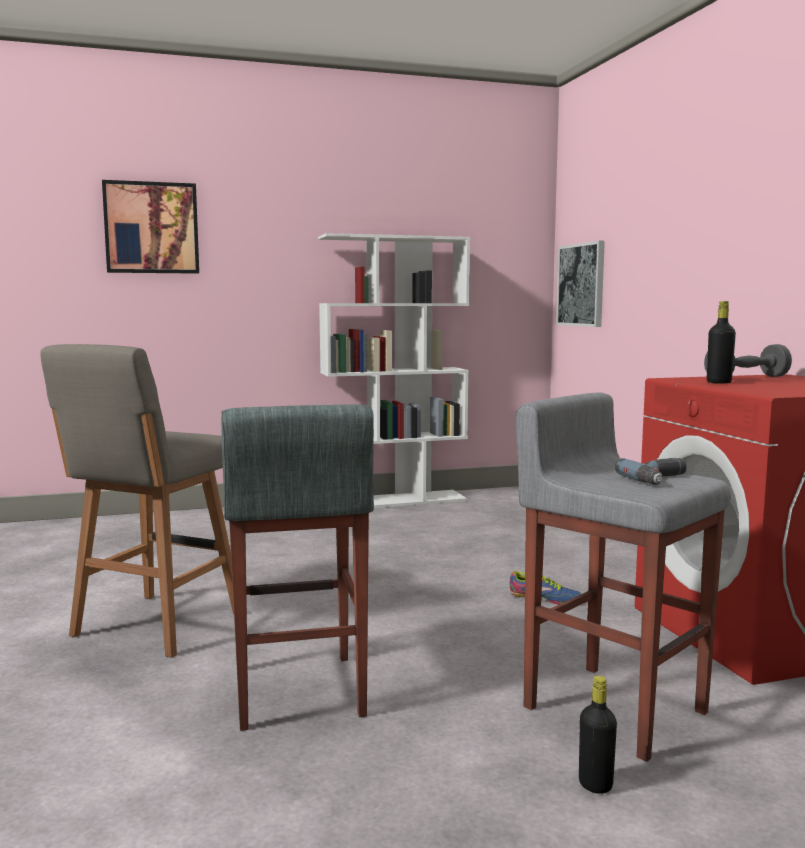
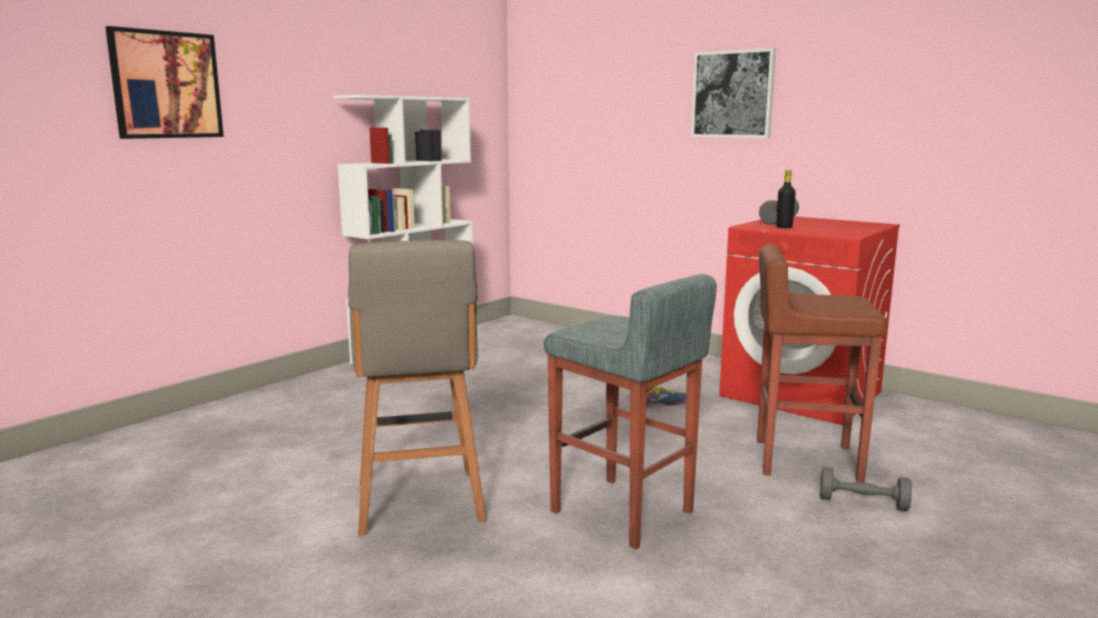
camera: 35 degrees left, 5 degrees up
(581, 285) = (549, 140): picture -> picture (733, 94)
(595, 785) = (863, 503): black bottle -> grey dumbbell
(613, 707) = (804, 459): grey stool -> brown stool
(660, 479) = (839, 301): power drill -> none

